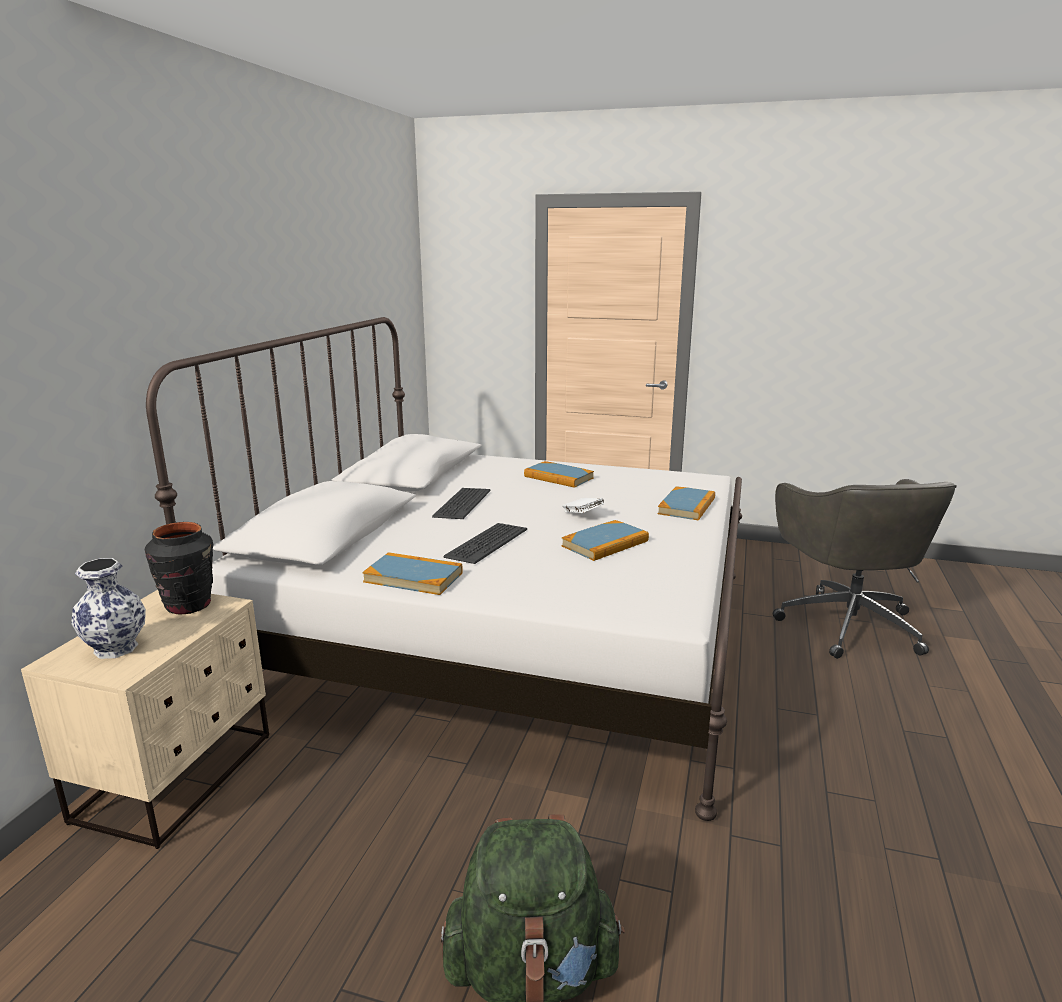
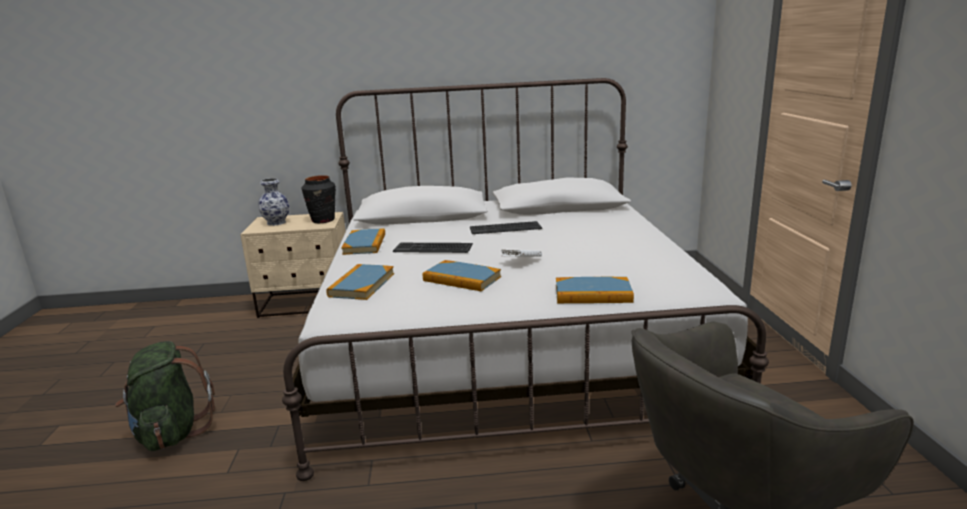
camera: 70 degrees right, 0 degrees up
(558, 477) = (609, 240): book -> book (361, 285)

